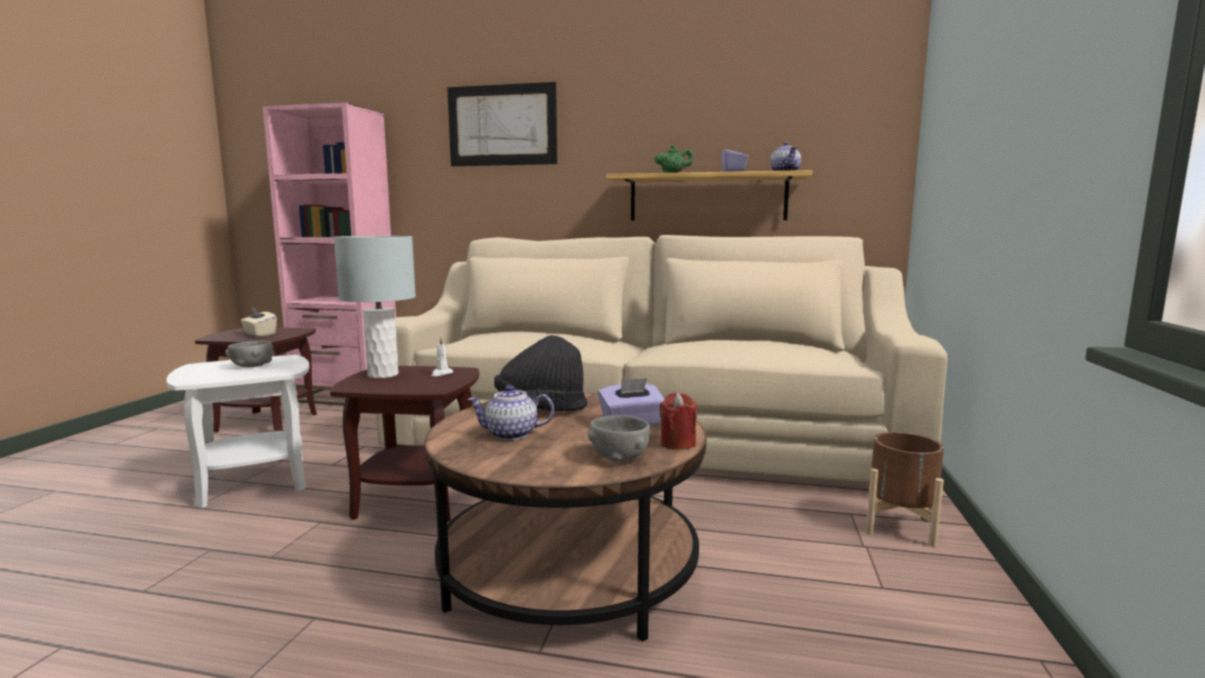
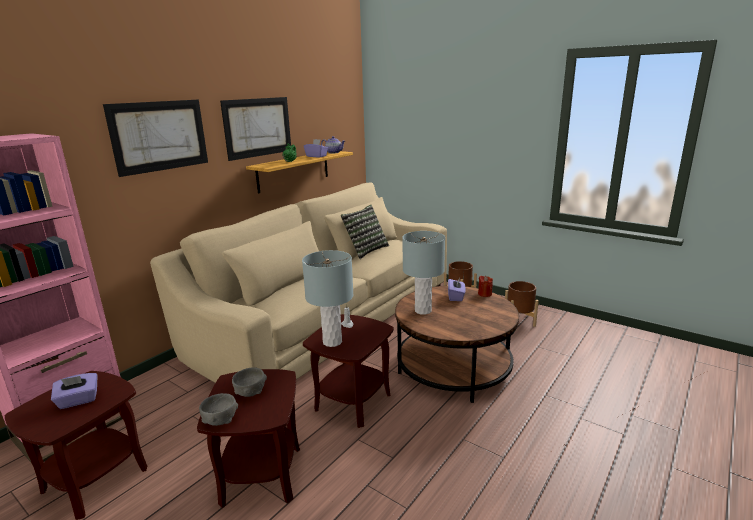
camera: 65 degrees left, 10 degrees up
(254, 482) = (261, 475): white side table -> brown side table
(259, 334) = (78, 400): beige tissue box -> purple tissue box
(511, 434) = (457, 321): teapot -> none
(541, 409) = (423, 310): black hat -> grey table lamp
(618, 458) = (495, 306): grey bowl -> grey bowl (220, 420)
(646, 123) = (258, 127): none -> picture
(718, 337) = (365, 250): none -> pillow
(899, 635) = (519, 320): none -> brown planter

